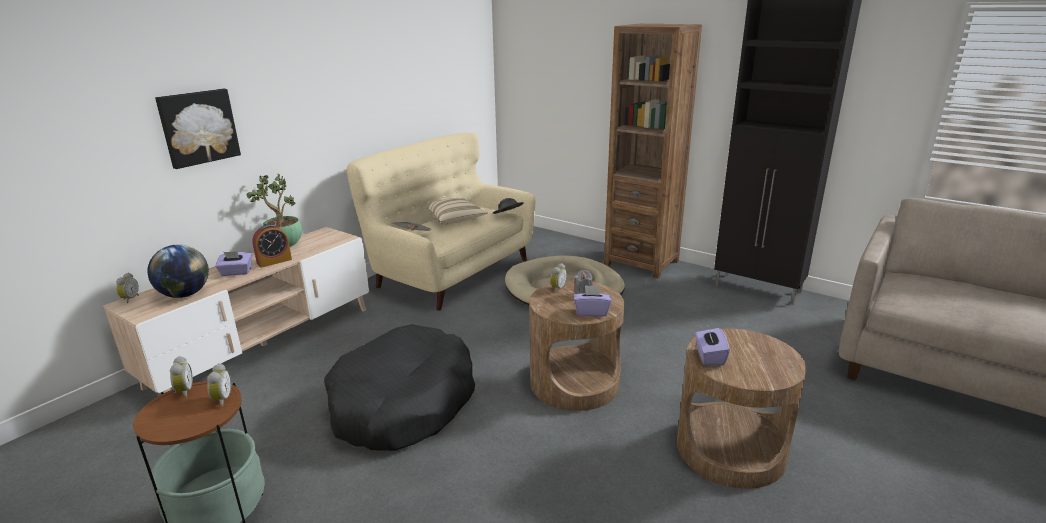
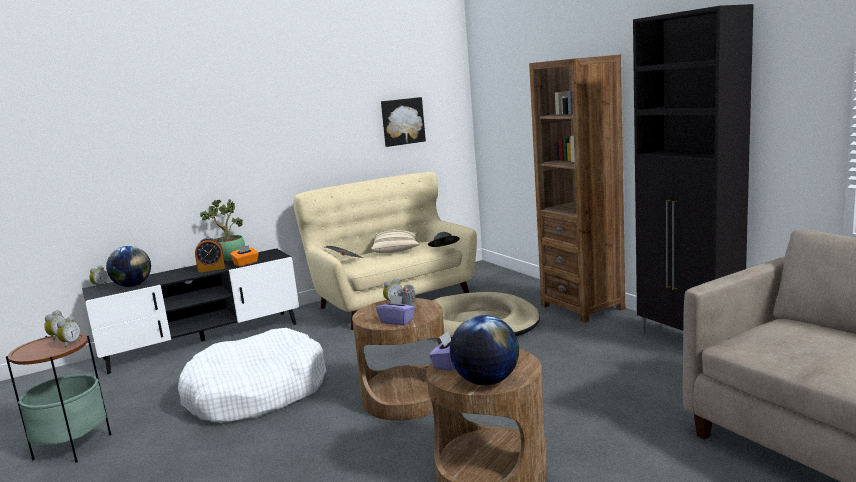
camera: 25 degrees right, 10 degrees down
(198, 127) = (167, 160): picture -> picture (402, 121)
(236, 272) = (179, 274): purple tissue box -> none
(265, 345) = (203, 340): beige tv stand -> black tv stand
(313, 250) = (246, 263): none -> orange tissue box
(403, 403) = (256, 393): black dog bed -> white dog bed
(769, 372) = (486, 381): none -> globe

